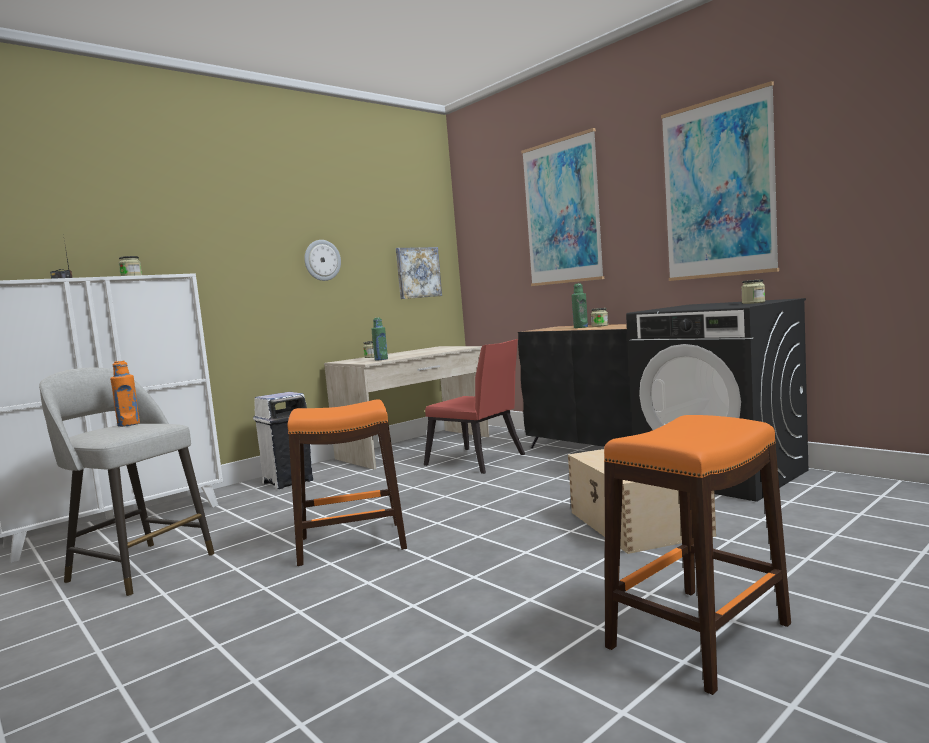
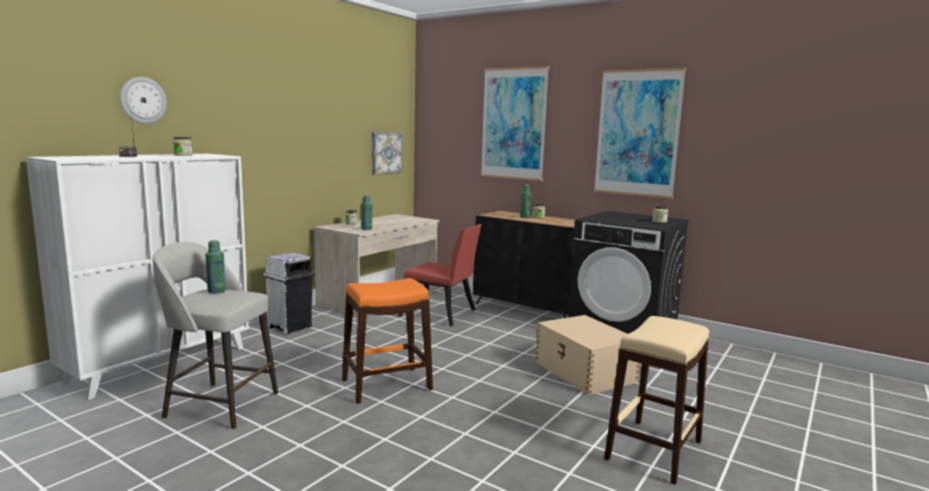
camera: 15 degrees left, 5 degrees up
(128, 424) = (216, 291): orange bottle -> green bottle
(322, 260) = (318, 140): wall clock -> wall clock (143, 100)
(697, 635) = (653, 450): orange stool -> beige stool

